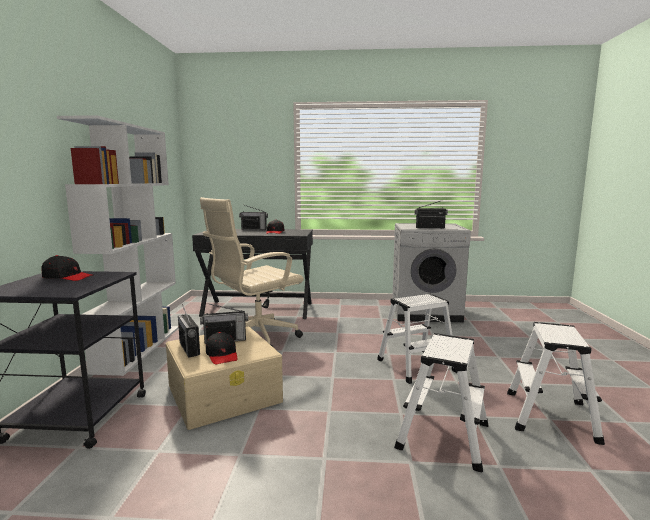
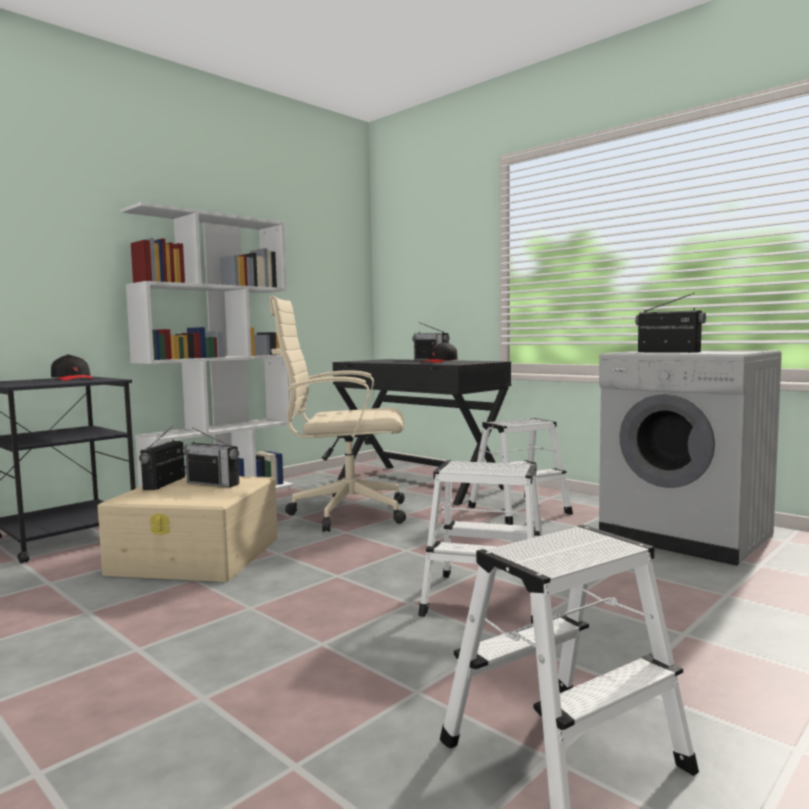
camera: 40 degrees right, 5 degrees down
(222, 355) = (173, 494): black cap -> none
(443, 436) = (310, 692): white step ladder -> white step ladder (518, 510)

